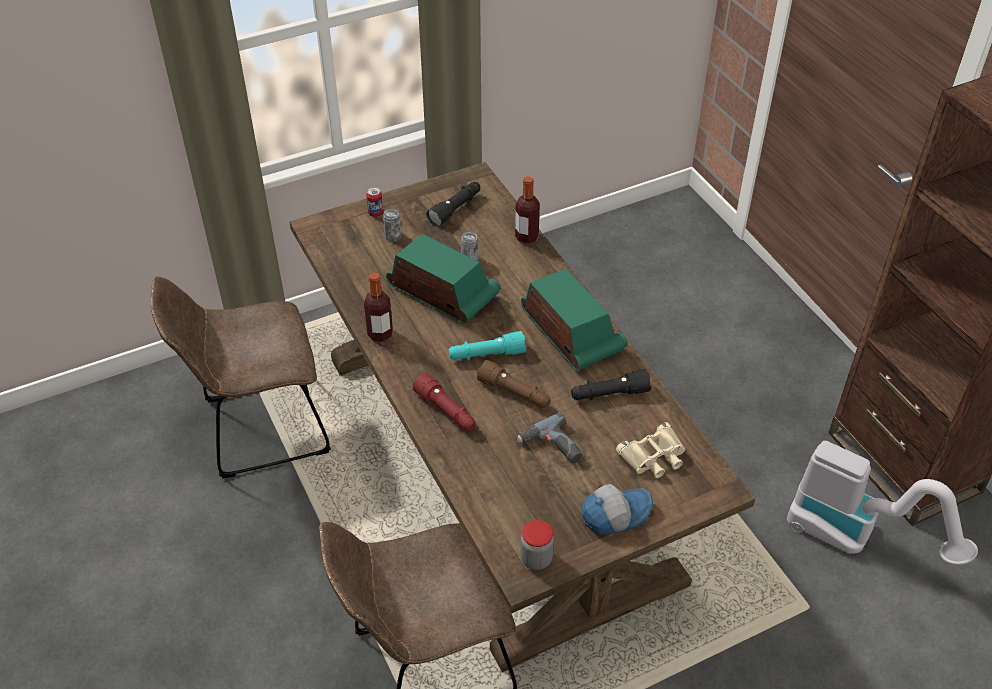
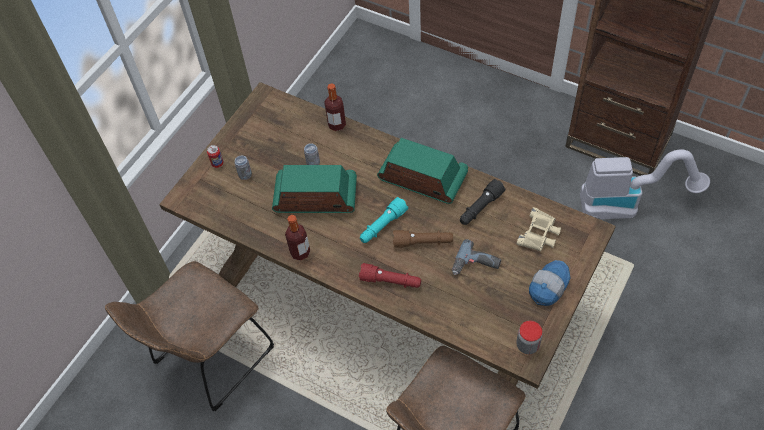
camera: 30 degrees left, 10 degrees up
(456, 209) = (271, 129): black flashlight -> none

